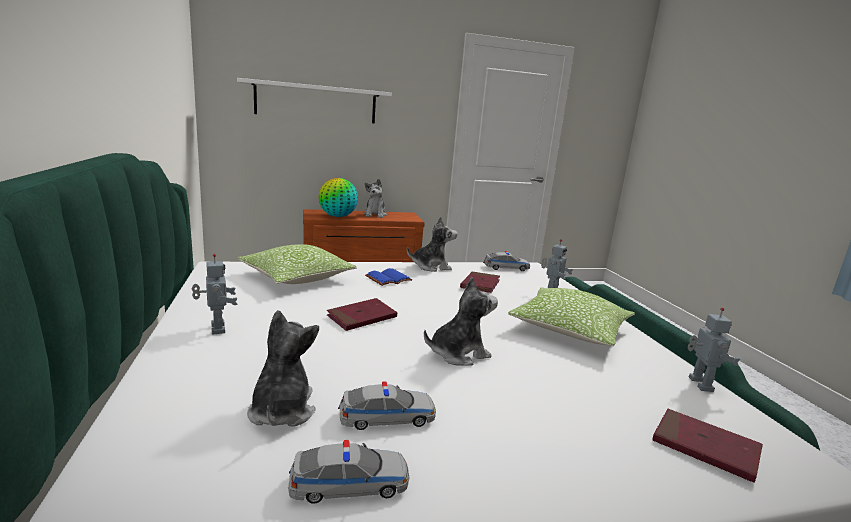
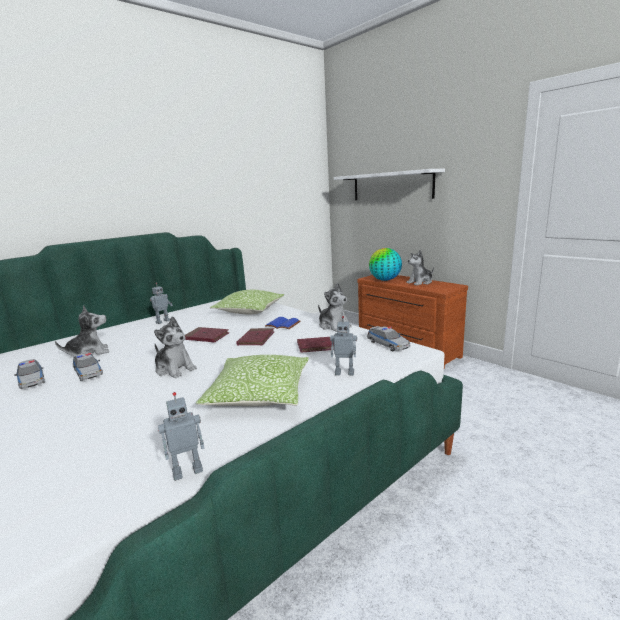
camera: 65 degrees right, 0 degrees up
(705, 447) = (69, 477): red book -> red book (256, 339)

